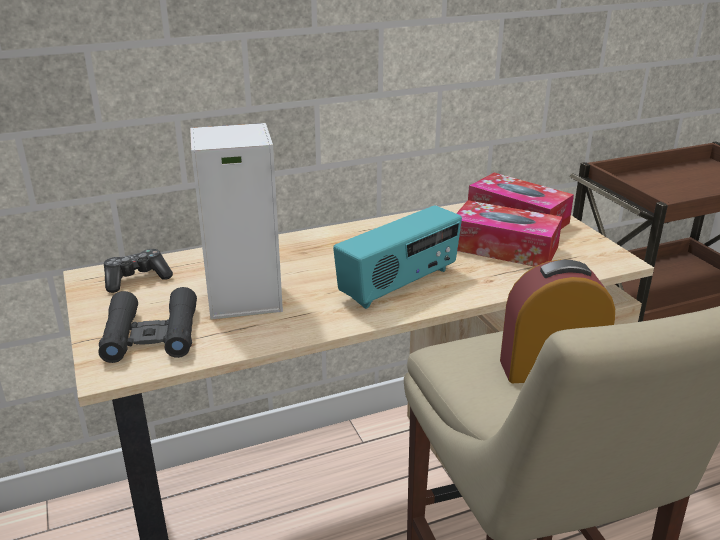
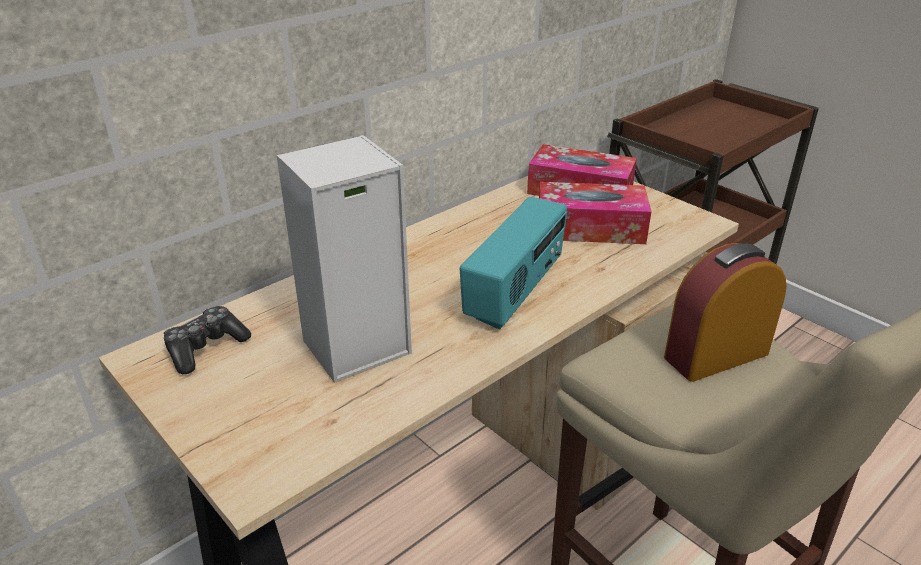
camera: 20 degrees left, 5 degrees up
(151, 335) = (275, 420): black binoculars -> none

